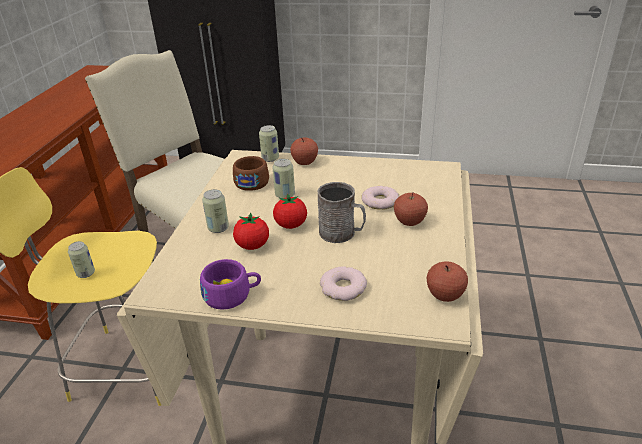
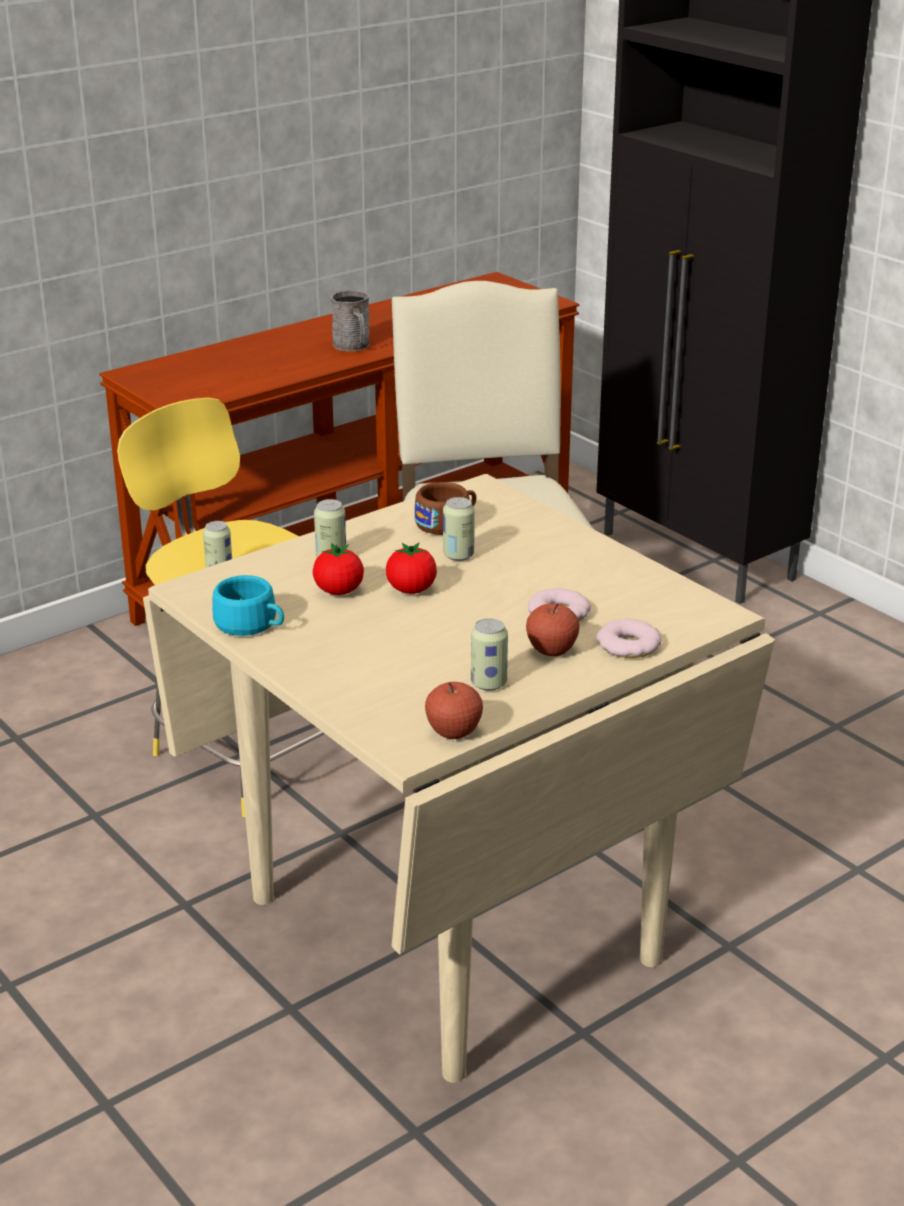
camera: 40 degrees right, 5 degrees down
(232, 295) = (251, 625): purple cup -> turquoise cup
(270, 158) = (513, 504): can -> can (488, 683)
(304, 162) = (548, 527): apple -> none
(342, 233) = (452, 625): grey mug -> grey mug (353, 346)
(343, 288) = (363, 673): donut -> donut (628, 645)

